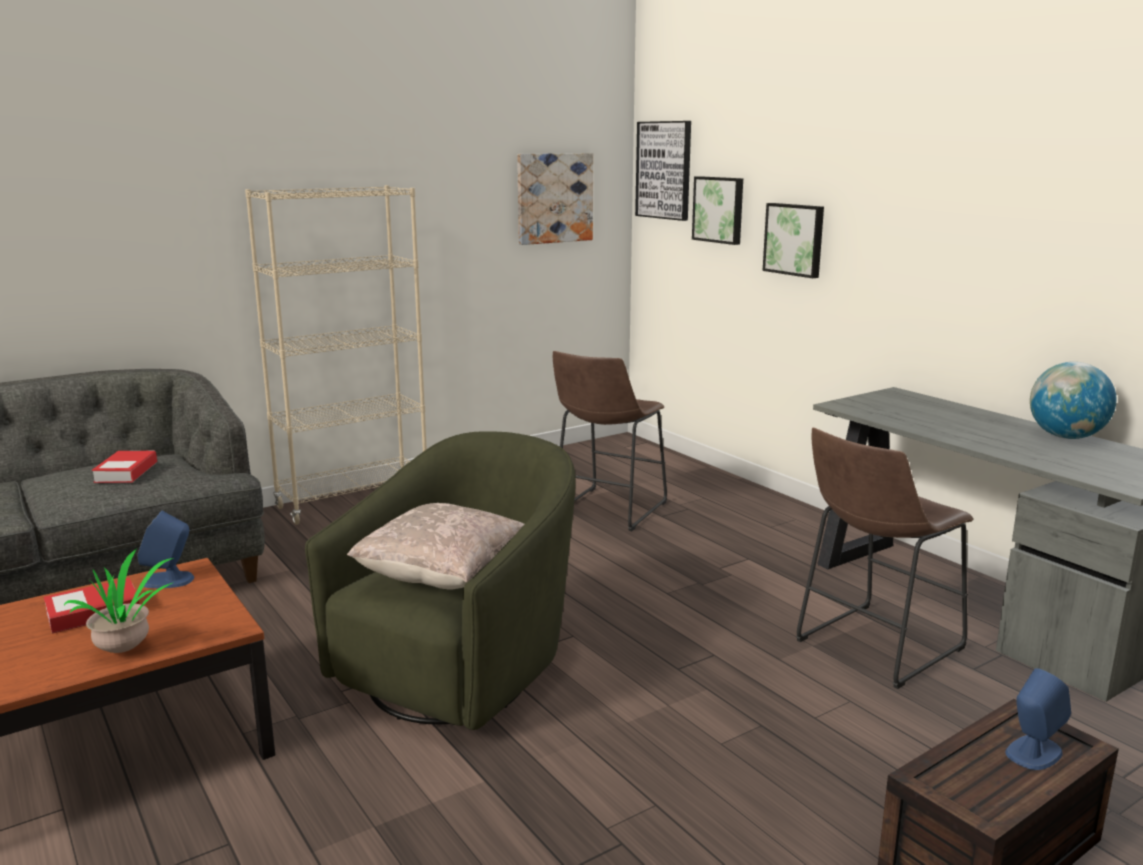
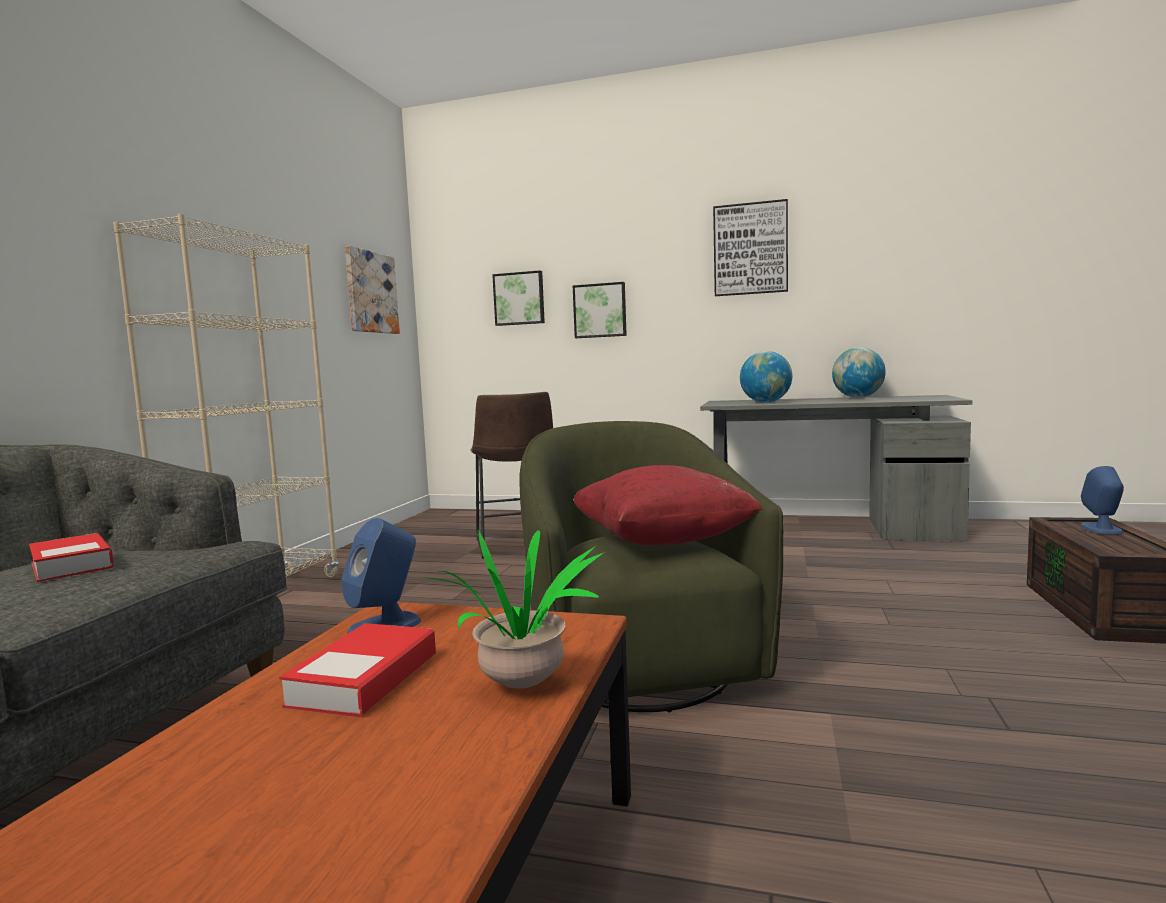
camera: 40 degrees left, 10 degrees down
(442, 578) = (661, 543): beige pillow -> red pillow
(664, 170) = (453, 274): picture -> picture (750, 249)
(873, 647) = (833, 556): brown stool -> none
(909, 416) = (765, 402): none -> globe

